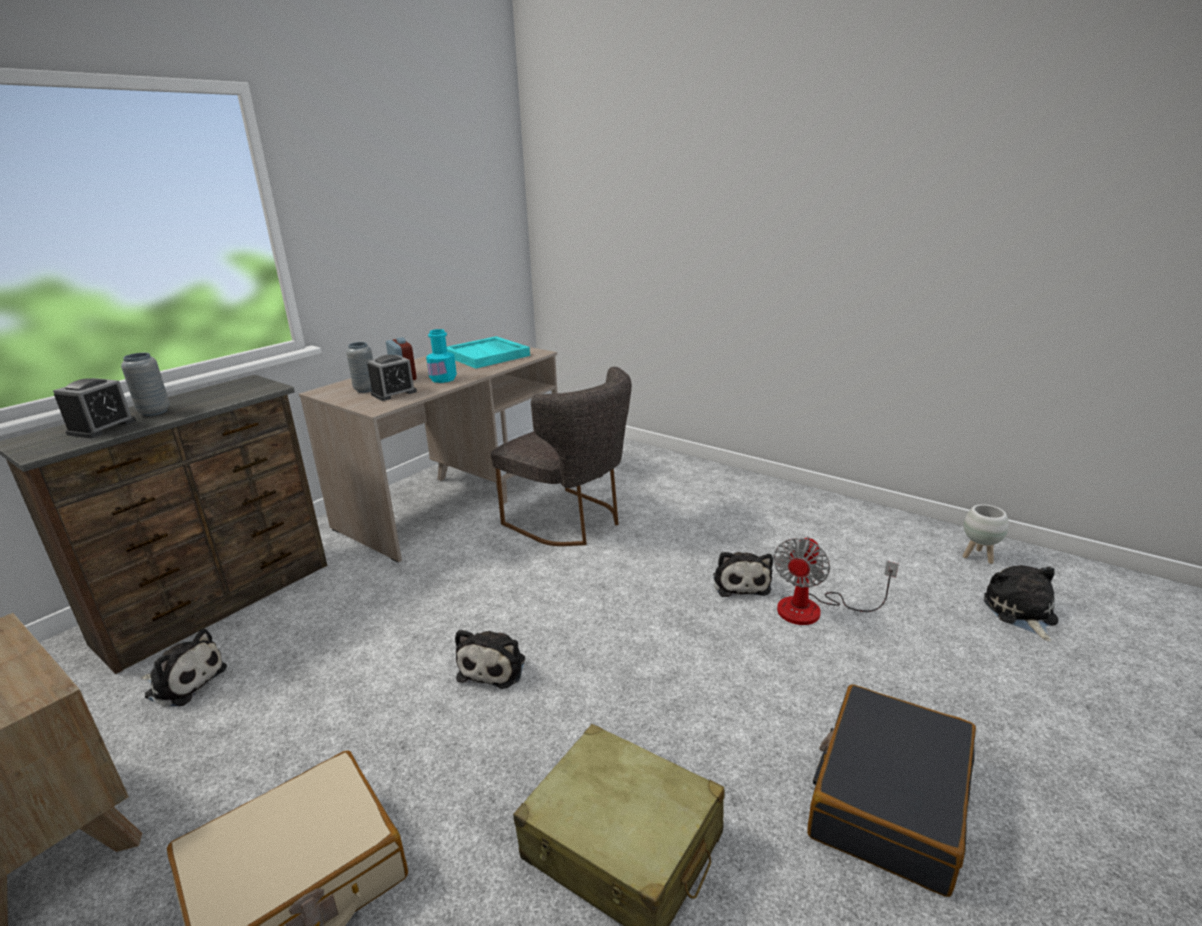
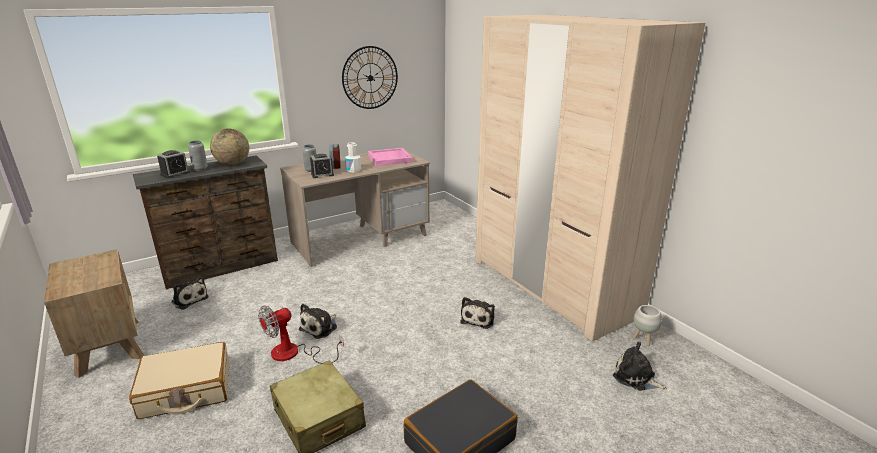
camera: 20 degrees right, 0 degrees up
(220, 394) = (233, 164): none -> globe
(423, 223) = (370, 78): none -> wall clock
(443, 379) = (353, 170): turquoise bottle -> white bottle
(487, 355) = (390, 159): turquoise tray -> pink tray
(571, 521) = (413, 264): grey chair -> none
(798, 510) = (552, 286): none -> beige wardrobe
(814, 609) = (507, 343): fan -> fan (294, 354)
(1020, 613) = (636, 377): plush toy -> plush toy turned 75 degrees counterclockwise

